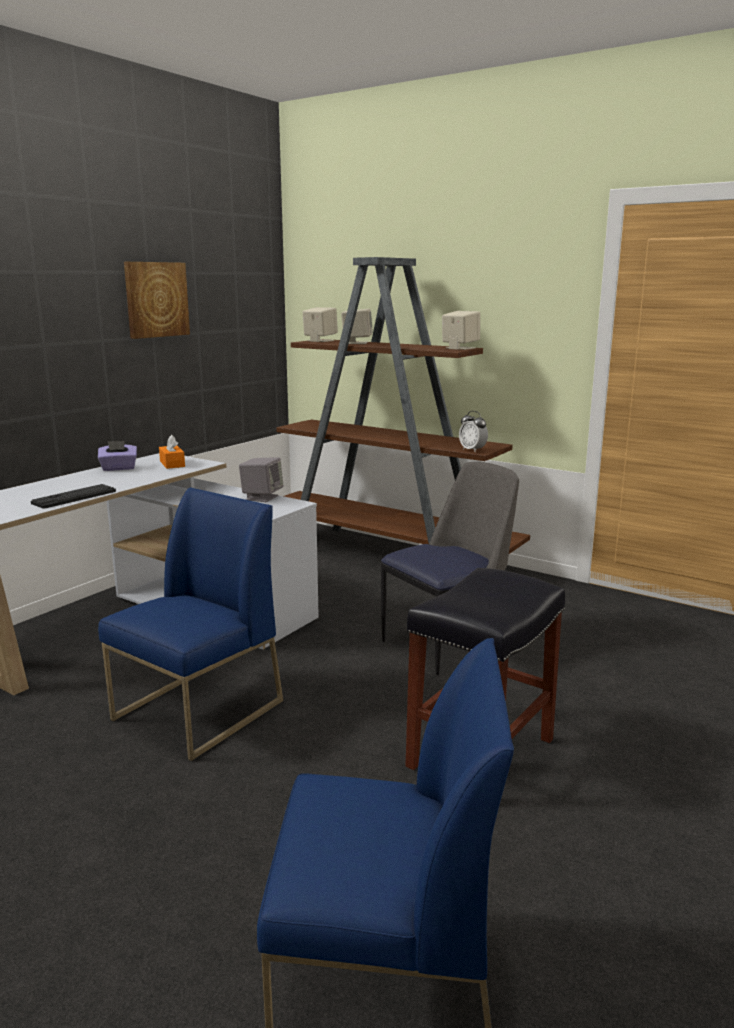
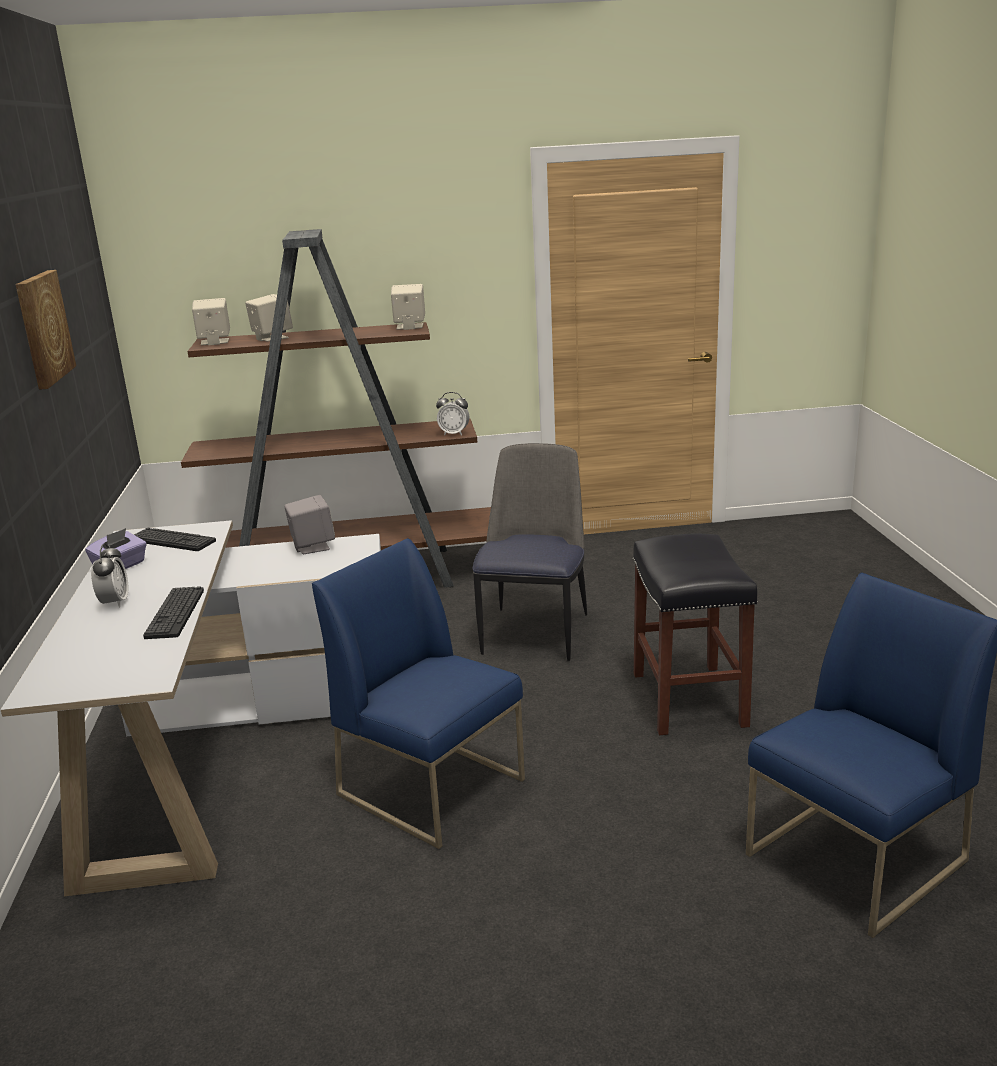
camera: 40 degrees left, 5 degrees up
(69, 483) = (115, 602): none -> alarm clock
(172, 464) = (172, 541): orange tissue box -> keyboard
(198, 711) = (433, 787): blue chair -> blue chair turned 45 degrees counterclockwise

